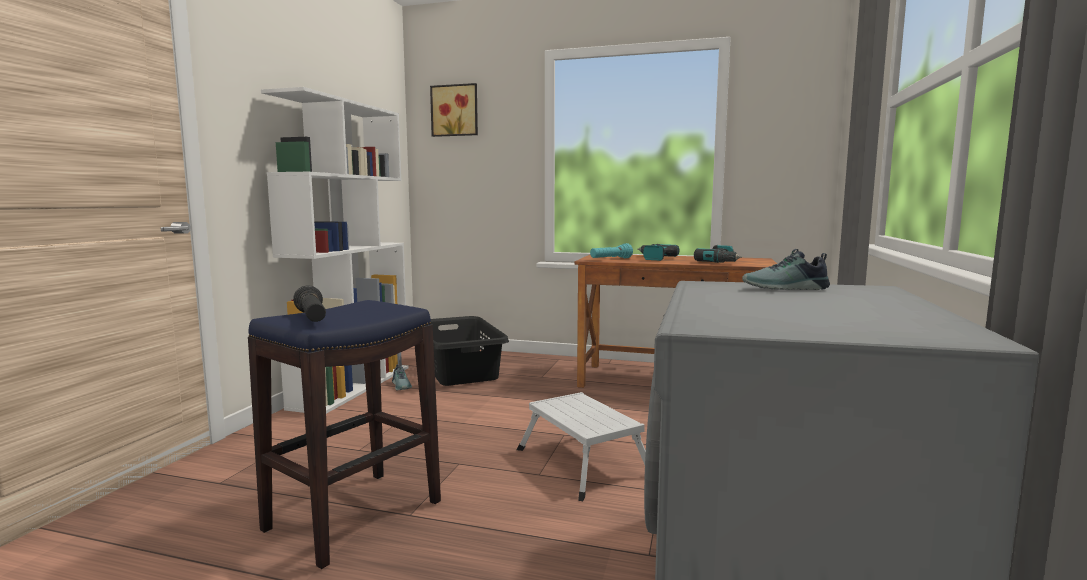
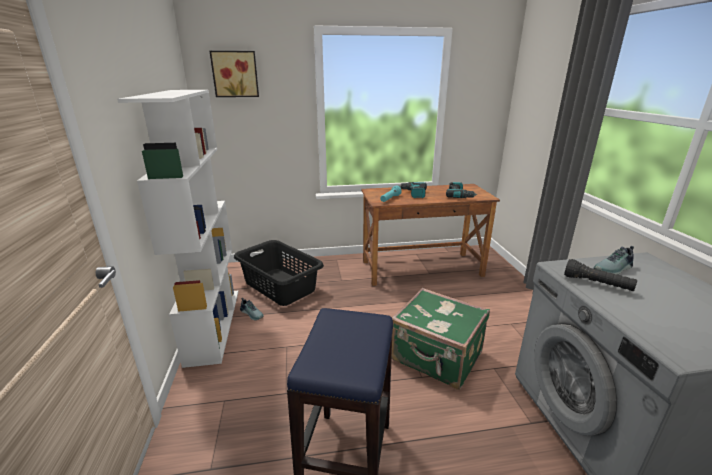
camera: 25 degrees left, 15 degrees up
(312, 318) = (343, 363): black flashlight -> black flashlight (597, 284)
(583, 463) = (436, 357): white step ladder -> green suitcase

